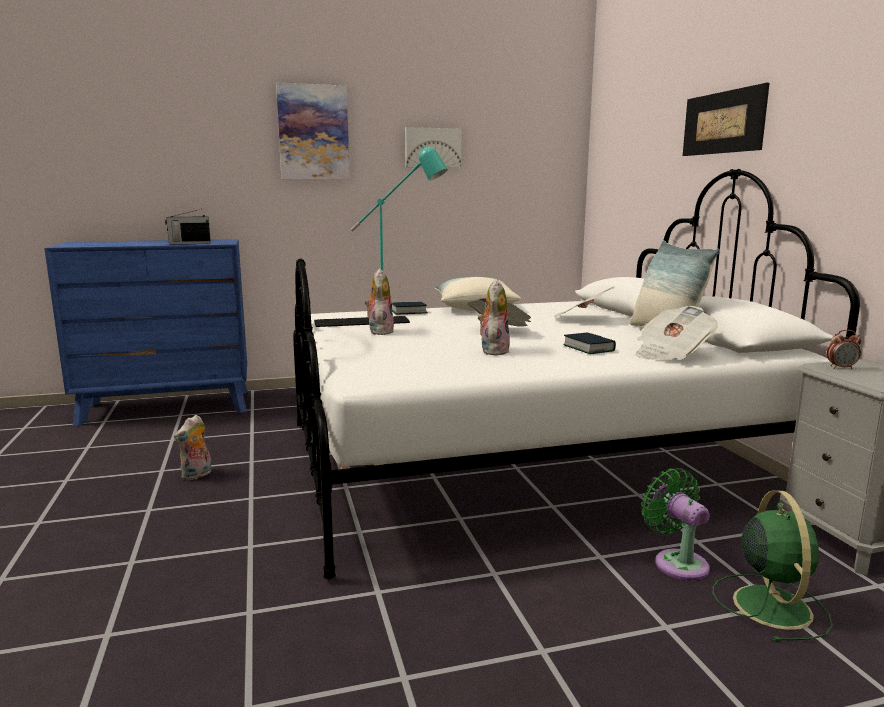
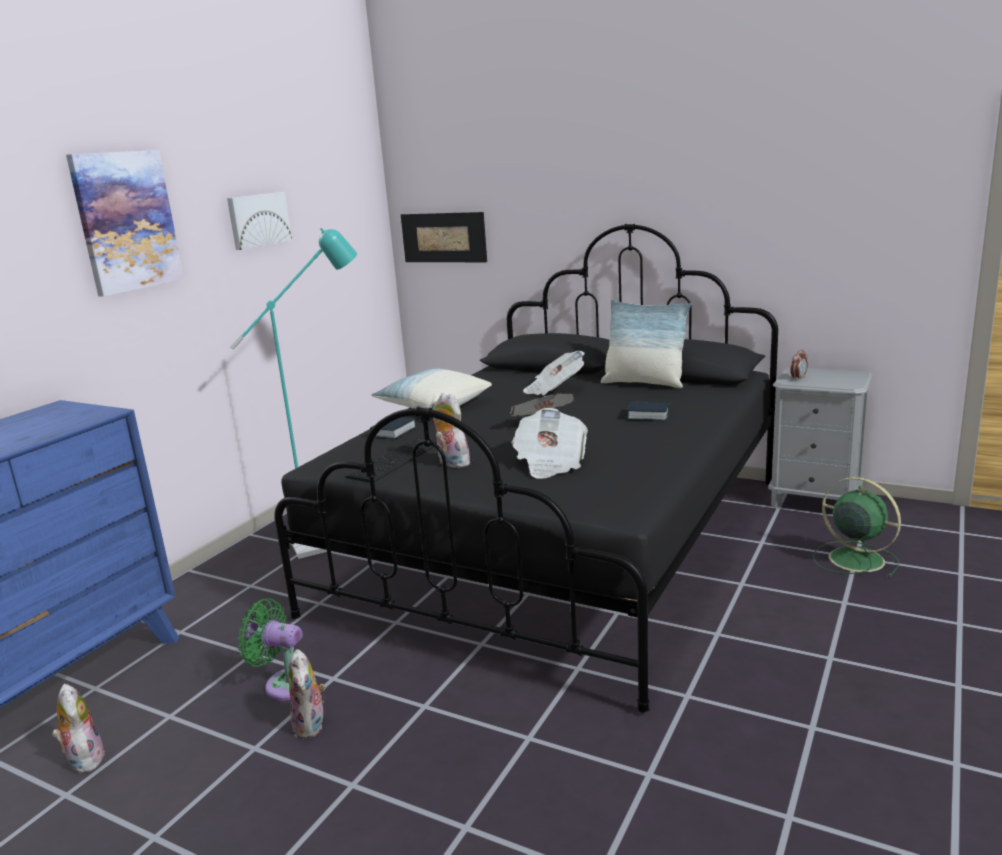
camera: 45 degrees left, 5 degrees up
(189, 243) = (54, 428): radio -> none
(493, 351) = (601, 444): plush toy -> plush toy (83, 759)
(525, 462) = (562, 543): white bed -> black bed
(670, 354) = (703, 401): newspaper -> newspaper (550, 463)
(677, 562) = (778, 561): green fan -> green fan (285, 683)
(723, 122) = (601, 180): picture -> picture (443, 237)

